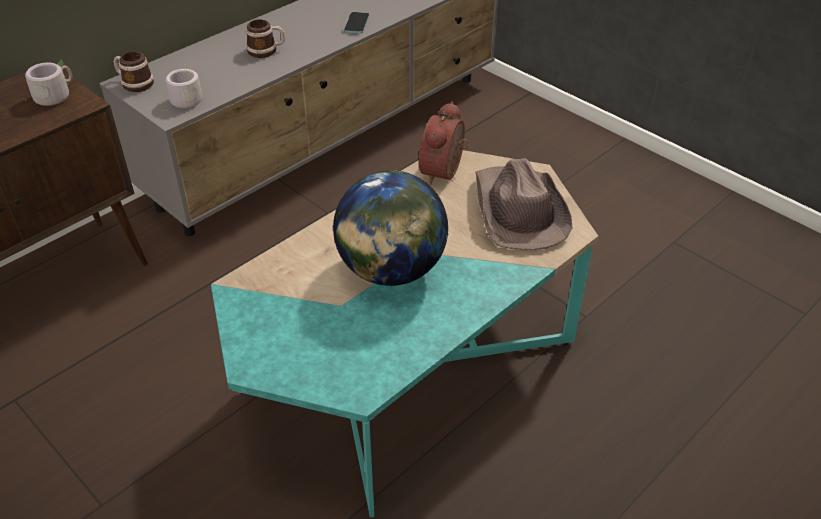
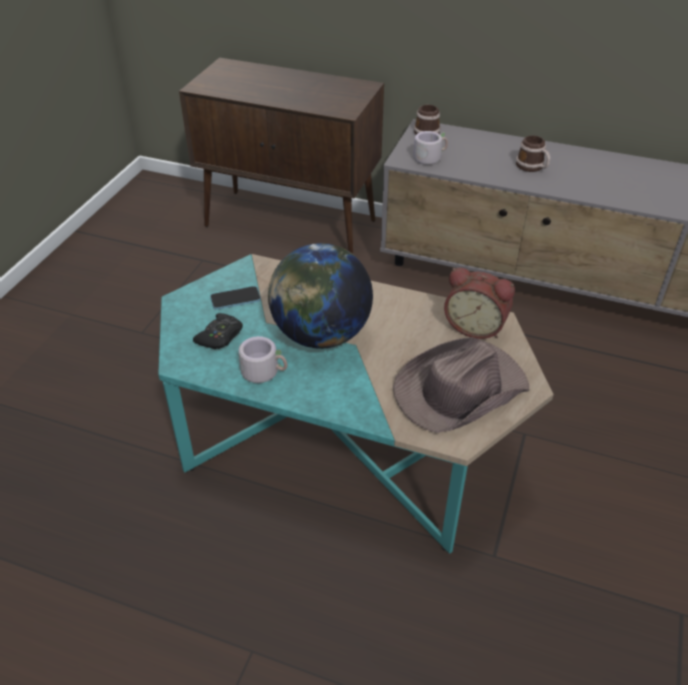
camera: 65 degrees right, 0 degrees up
(54, 95) = (346, 98): grey mug -> grey mug (265, 371)
(340, 347) = (220, 336): none -> black game controller
(356, 24) = (630, 196): phone -> phone (235, 299)
(445, 172) = (475, 326): alarm clock -> alarm clock turned 150 degrees counterclockwise

